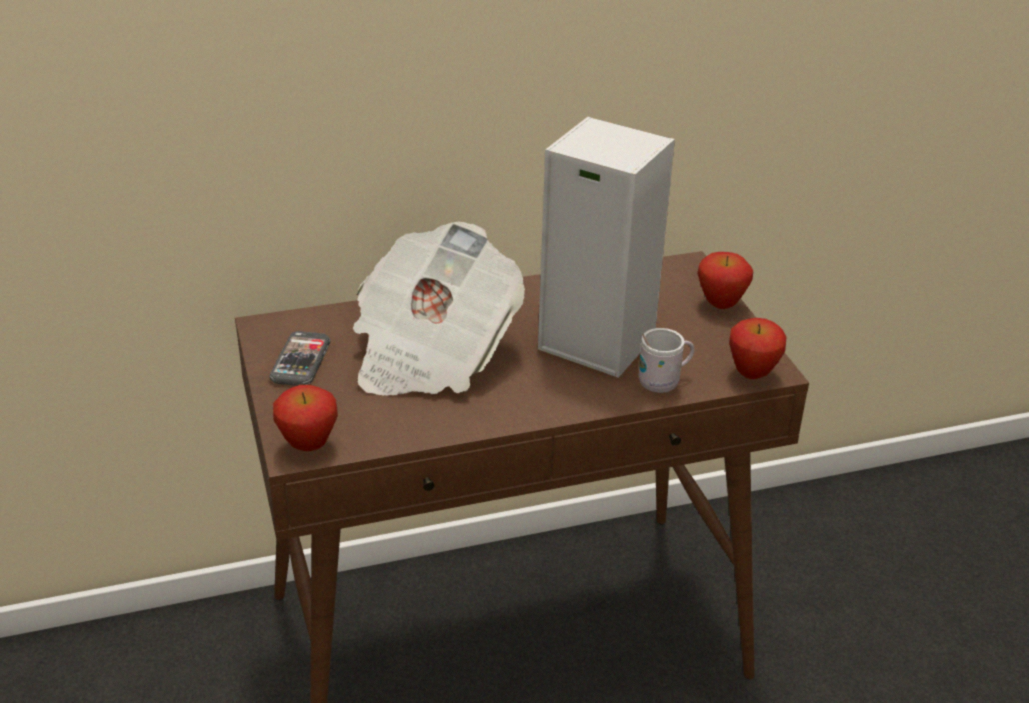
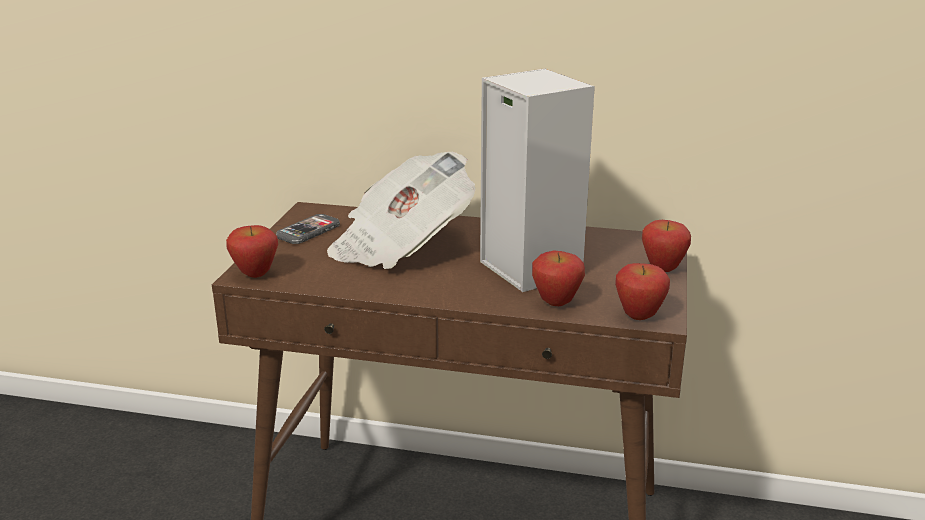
camera: 30 degrees right, 10 degrees down
(664, 382) = (556, 303): white mug -> apple

